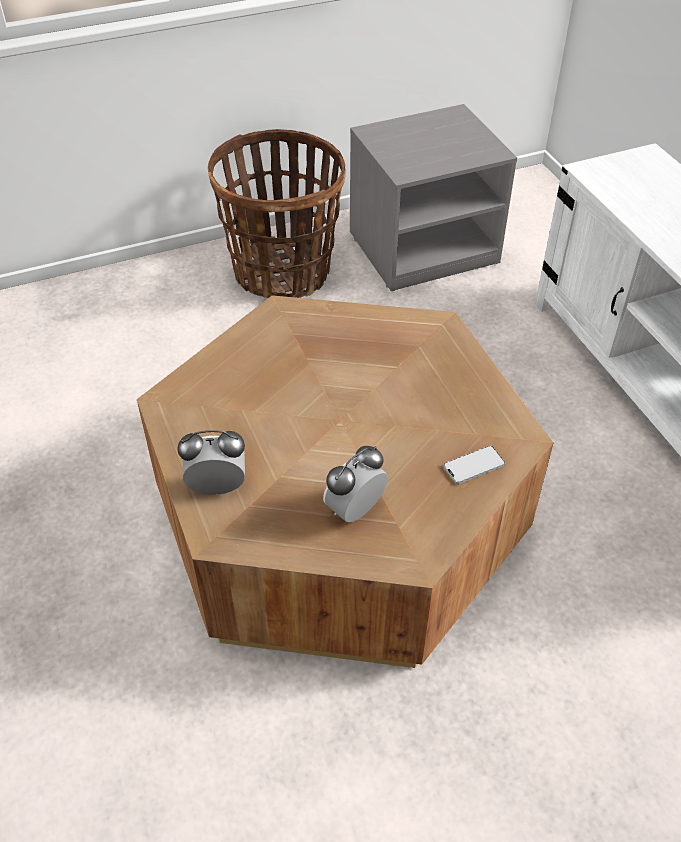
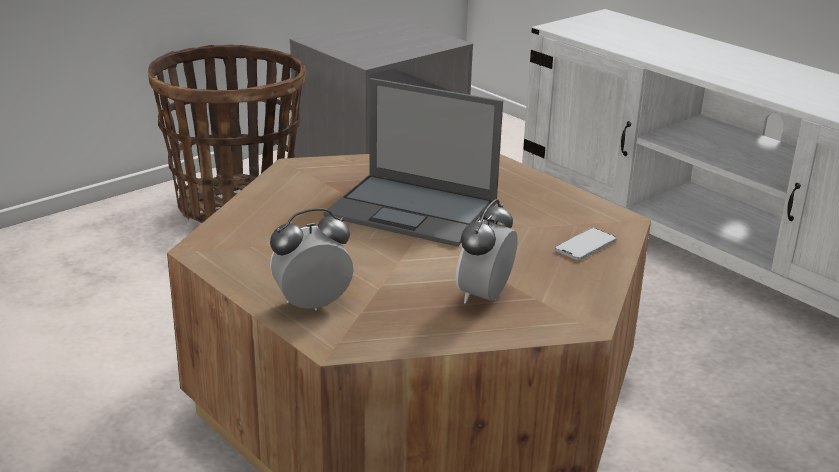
camera: 20 degrees left, 20 degrees down
(351, 387) = (414, 210): none -> laptop

